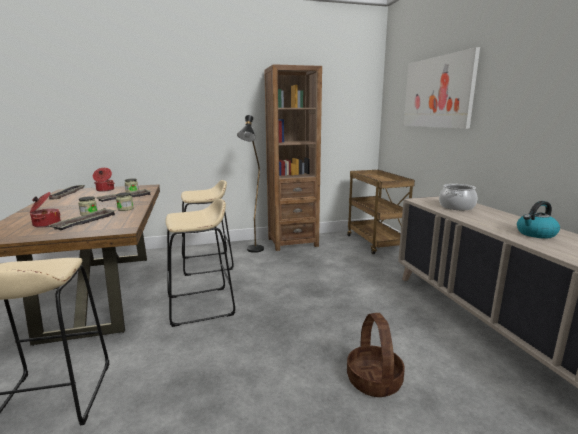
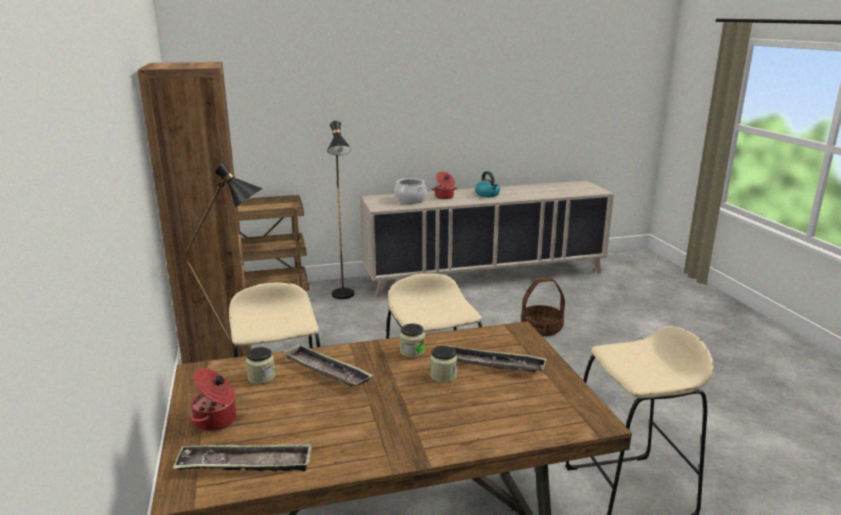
camera: 90 degrees left, 5 degrees up
(46, 224) = (507, 395): cooking pot -> cooking pot (444, 197)
(393, 268) = (344, 298): none -> black floor lamp
(437, 92) = (307, 89): picture -> none

